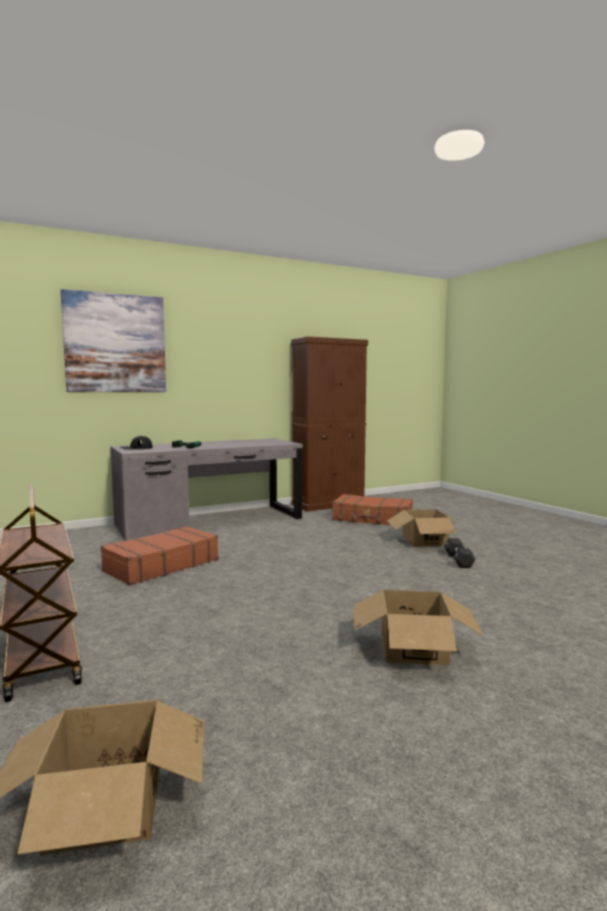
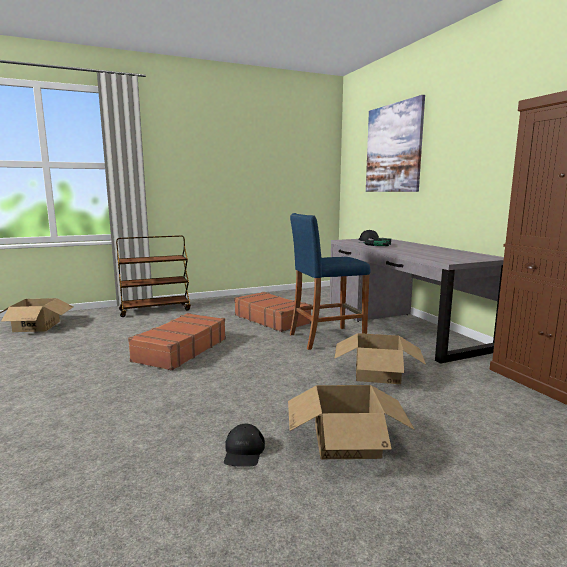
camera: 95 degrees right, 5 degrees up
(240, 543) = (327, 338): none -> blue stool
(372, 519) = (471, 413): brown suitcase -> brown suitcase (180, 350)
(413, 648) = (62, 385): cardboard box -> cardboard box (377, 373)
(458, 560) = (243, 452): black dumbbell -> black cap

